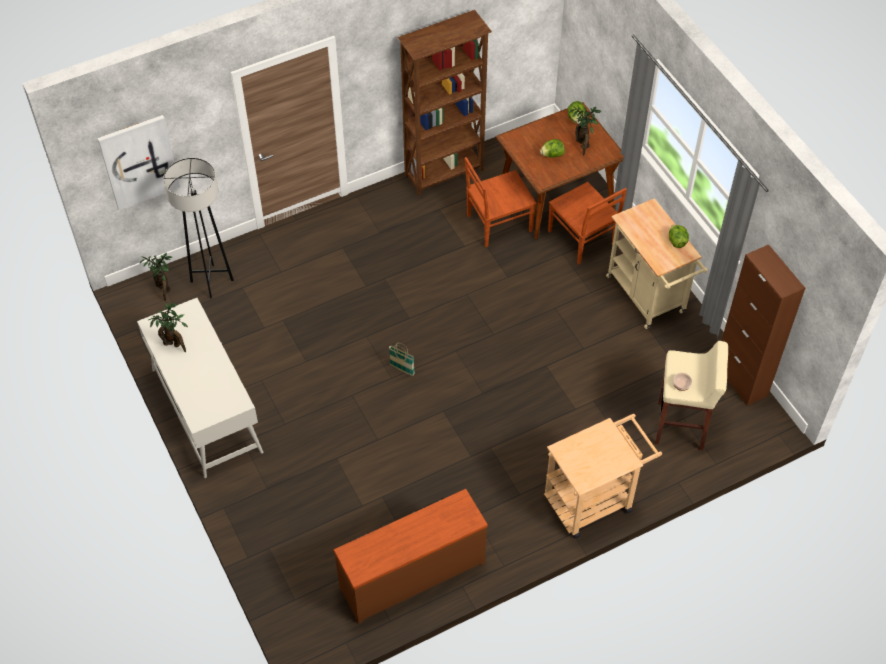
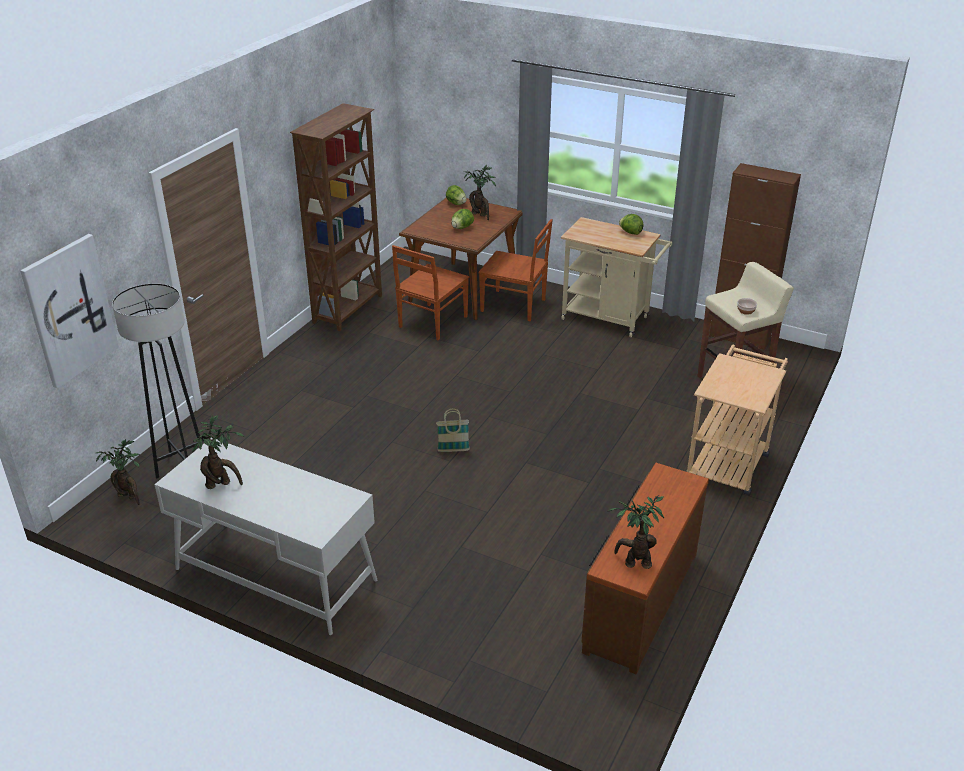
camera: 35 degrees left, 20 degrees down
(369, 559) = (634, 562): none -> potted plant

